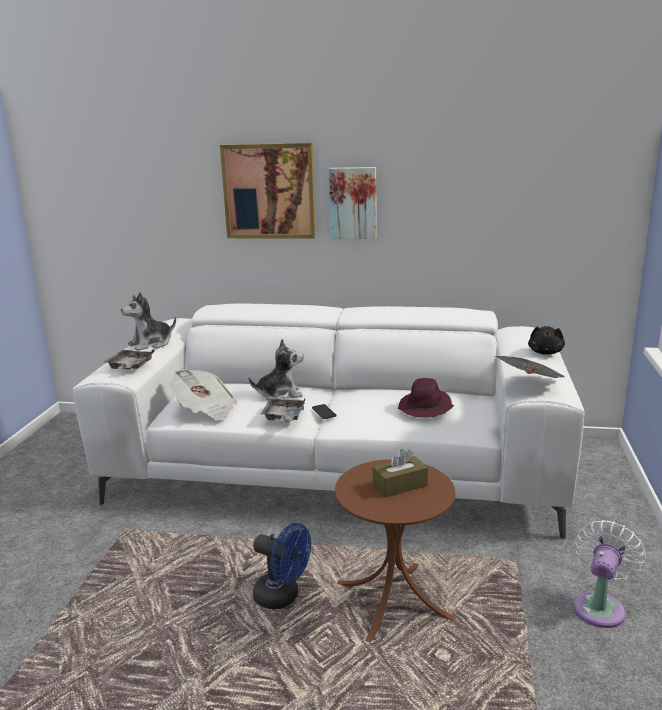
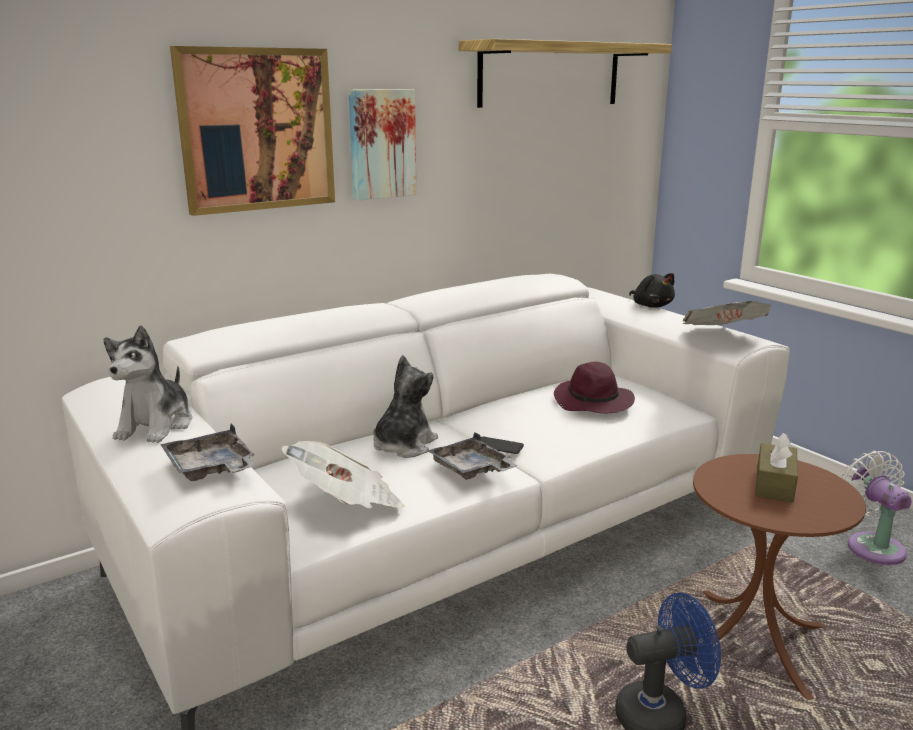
camera: 45 degrees left, 0 degrees up
(507, 155) = (550, 74): none -> shelf

